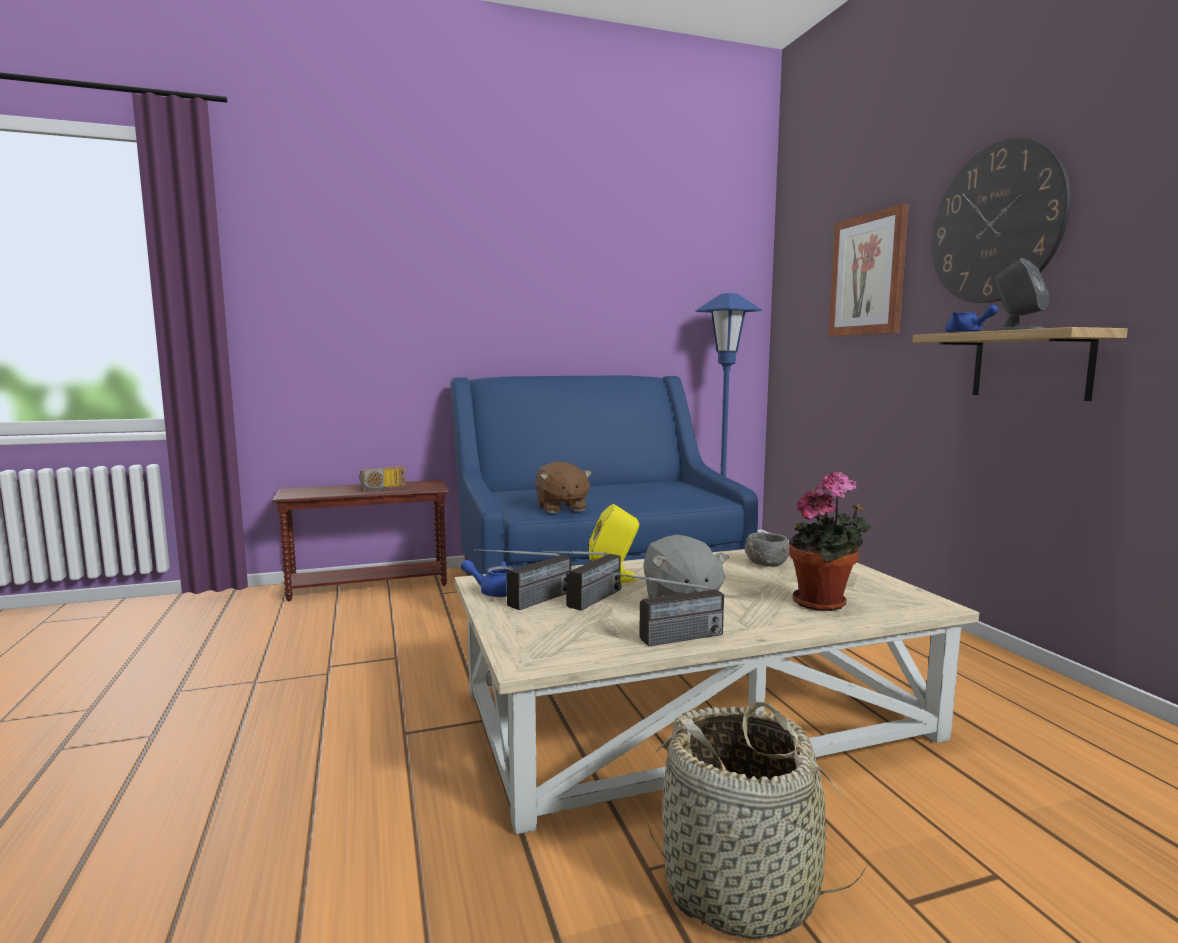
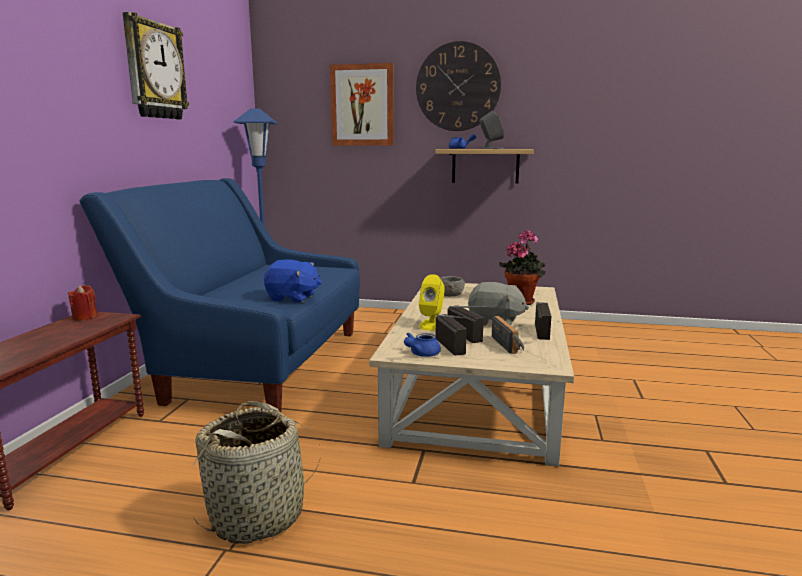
camera: 60 degrees left, 5 degrees up
(383, 488) = (69, 333): radio -> radio (509, 345)
(423, 483) = (85, 317): none -> red candle
(561, 508) = (292, 298): brown plush toy -> blue plush toy
(576, 263) = (154, 70): none -> wall clock
(741, 887) = (623, 424): basket -> basket (258, 515)

